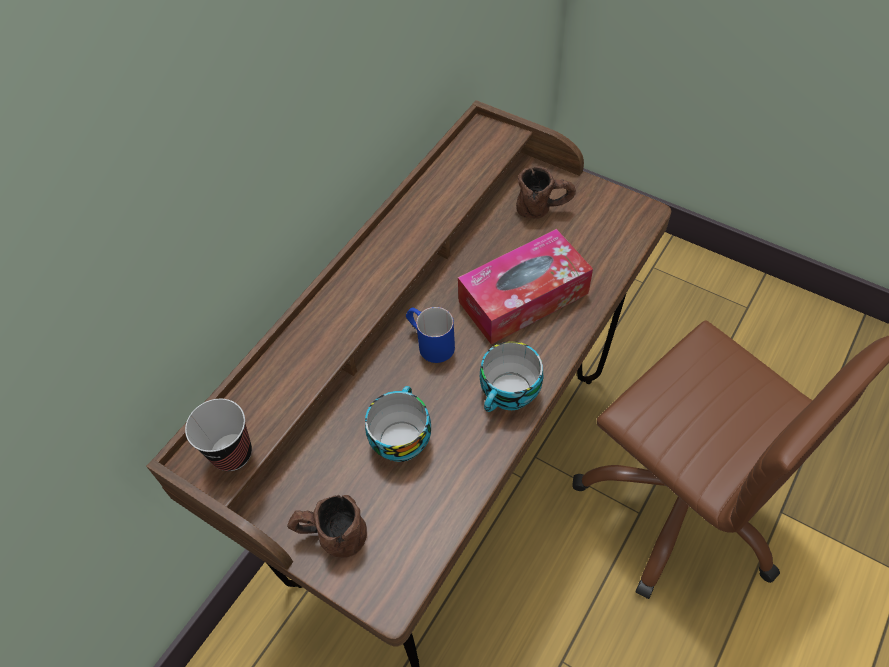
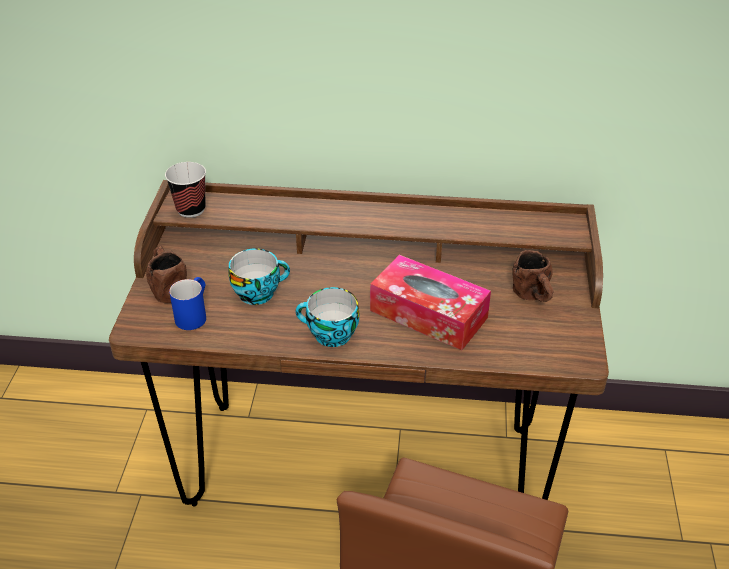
camera: 60 degrees right, 15 degrees down
(430, 342) = (350, 279): blue mug -> blue mug (194, 314)

